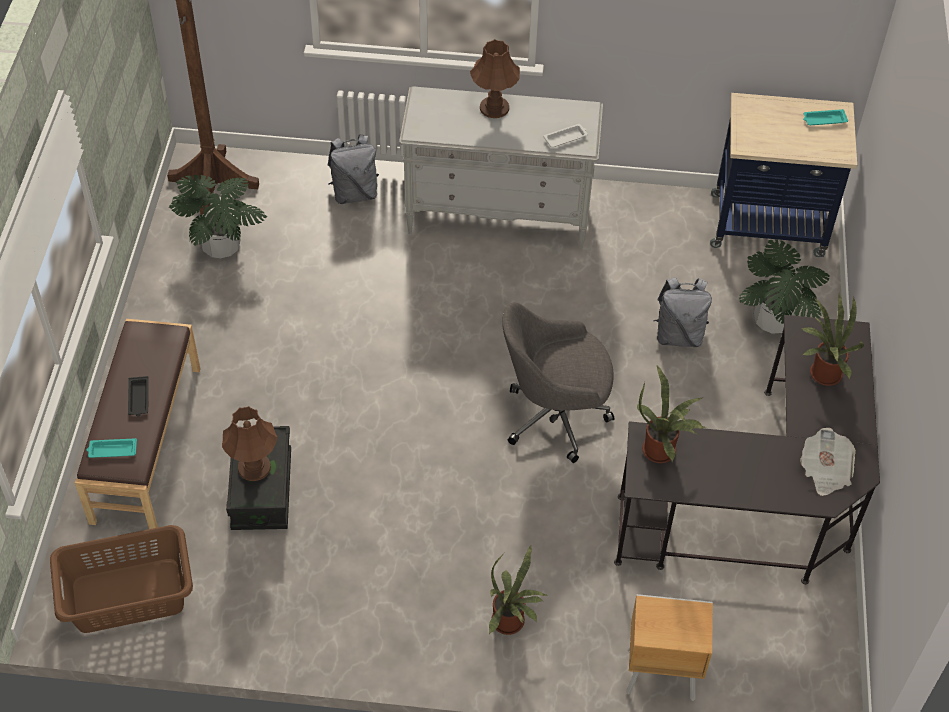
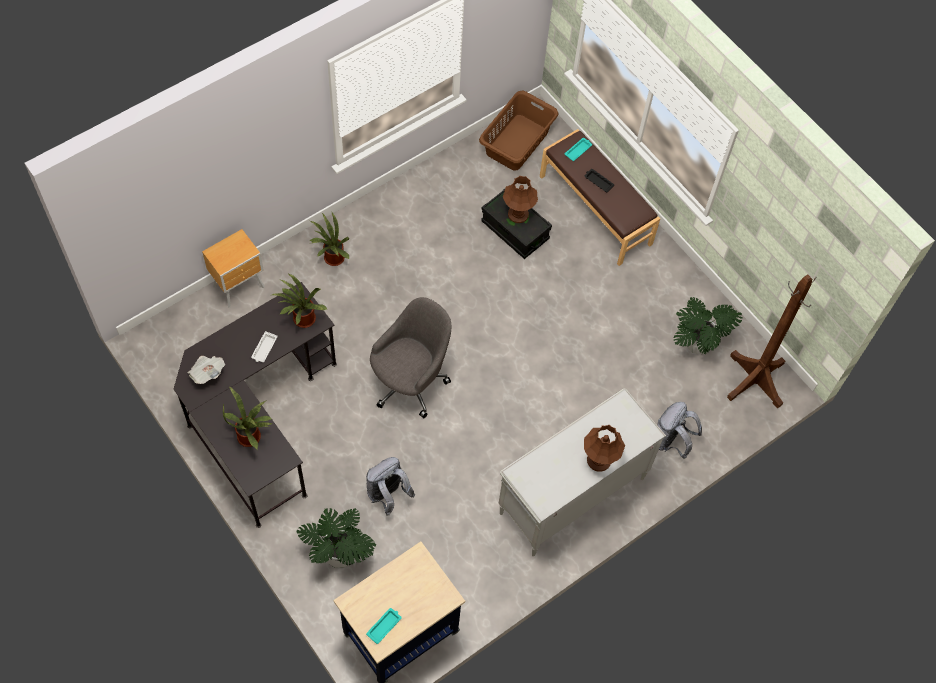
camera: 135 degrees right, 10 degrees up
(566, 138) = (533, 471): white tray -> white tray (264, 348)

